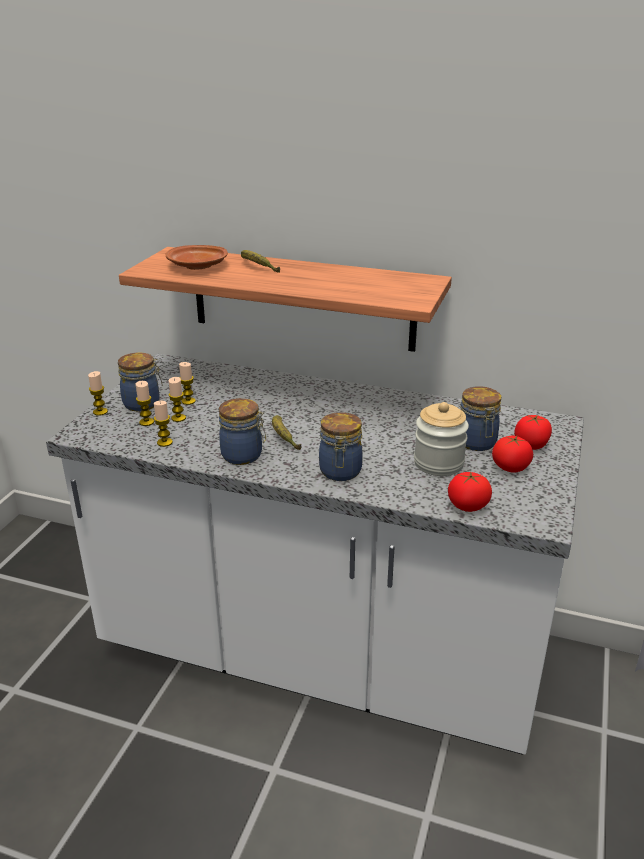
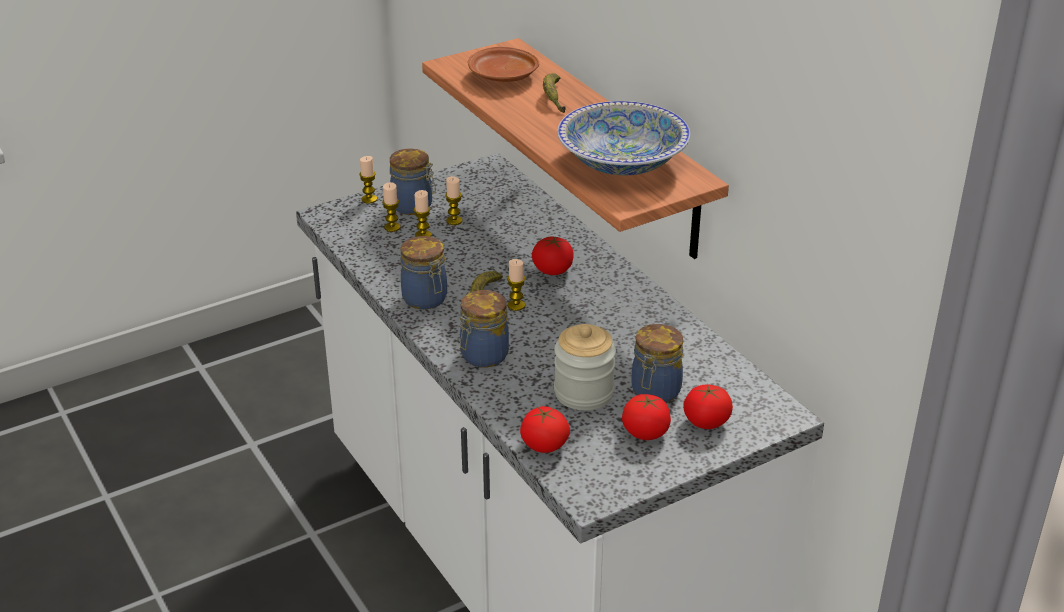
camera: 40 degrees right, 5 degrees up
(164, 442) = (381, 255): candle -> candle (516, 305)
(303, 403) = (552, 270): none -> tomato
(370, 284) = (622, 163): none -> bowl

